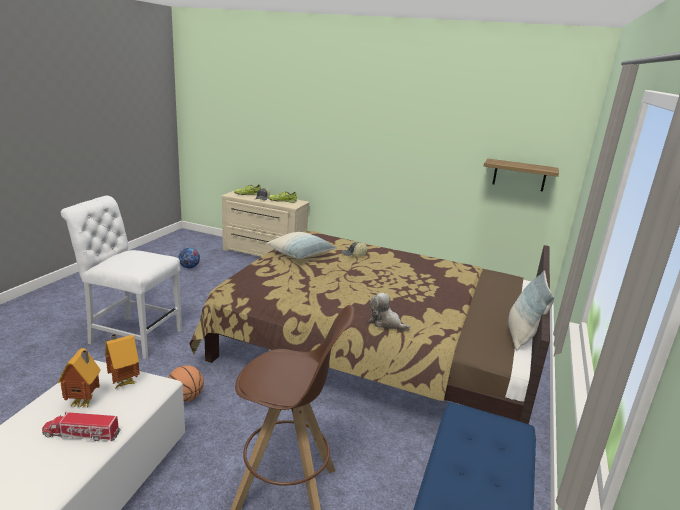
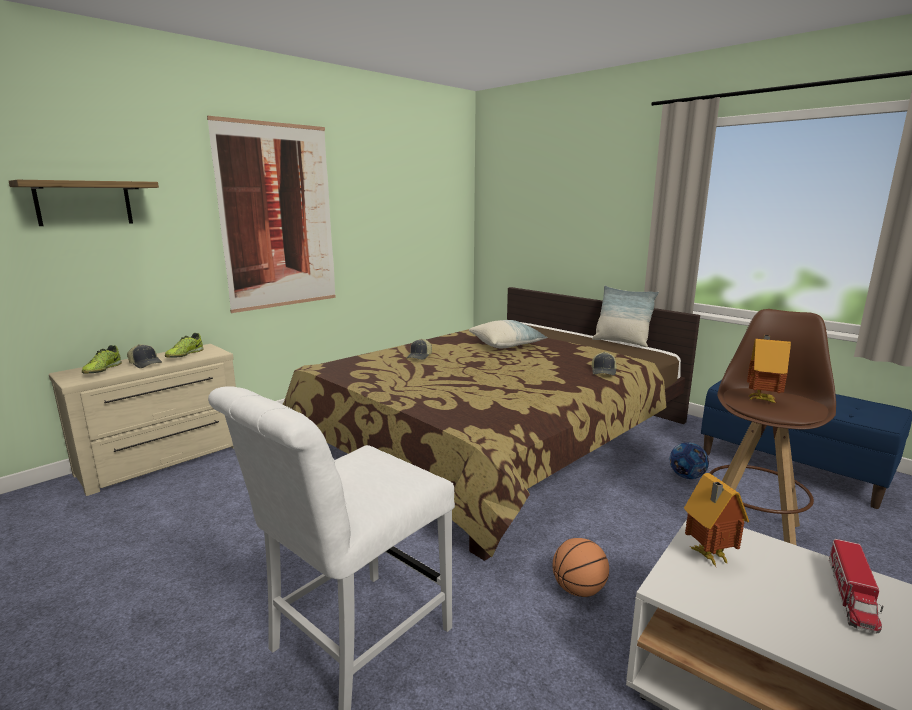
camera: 65 degrees left, 5 degrees down
(85, 402) = (771, 594): toy house -> toy house (761, 399)
(189, 267) = (117, 543): football -> football (686, 476)
(301, 254) = (398, 378): pillow -> pillow (507, 344)
(366, 132) = (278, 217): none -> picture
(386, 323) = (604, 371): plush toy -> cap
(519, 175) = (435, 236): shelf -> shelf (84, 203)

